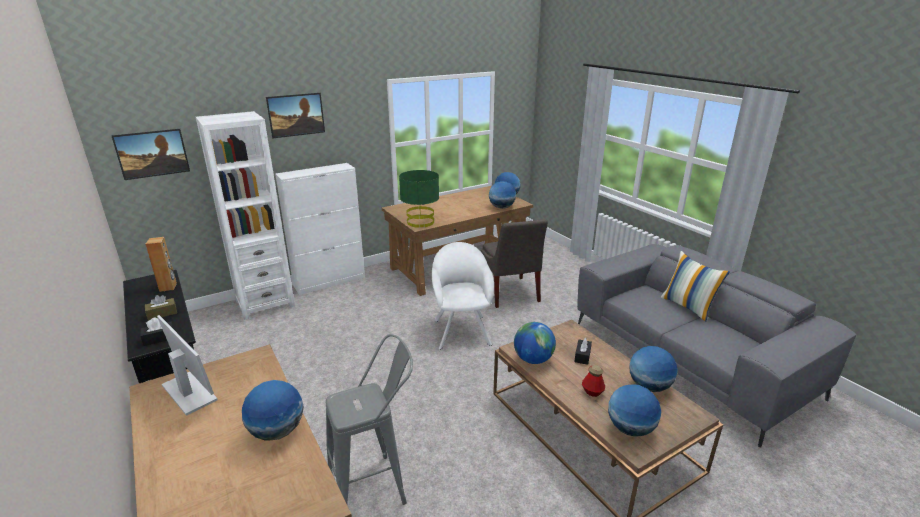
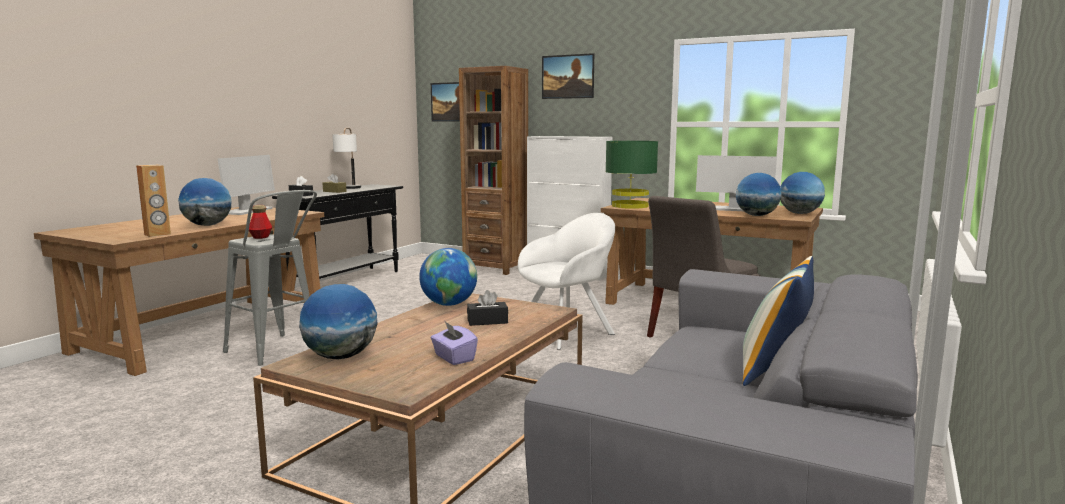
camera: 60 degrees right, 15 degrees down
(147, 301) = (349, 188): none -> table lamp
(168, 287) = (373, 188): brown speaker -> brown speaker (157, 234)
(265, 303) = (496, 268): white bookcase -> brown bookcase
(472, 204) = (733, 209): none -> monitor
(592, 392) = (407, 333): bottle -> bottle (261, 237)
(649, 386) = (453, 358): globe -> purple tissue box

